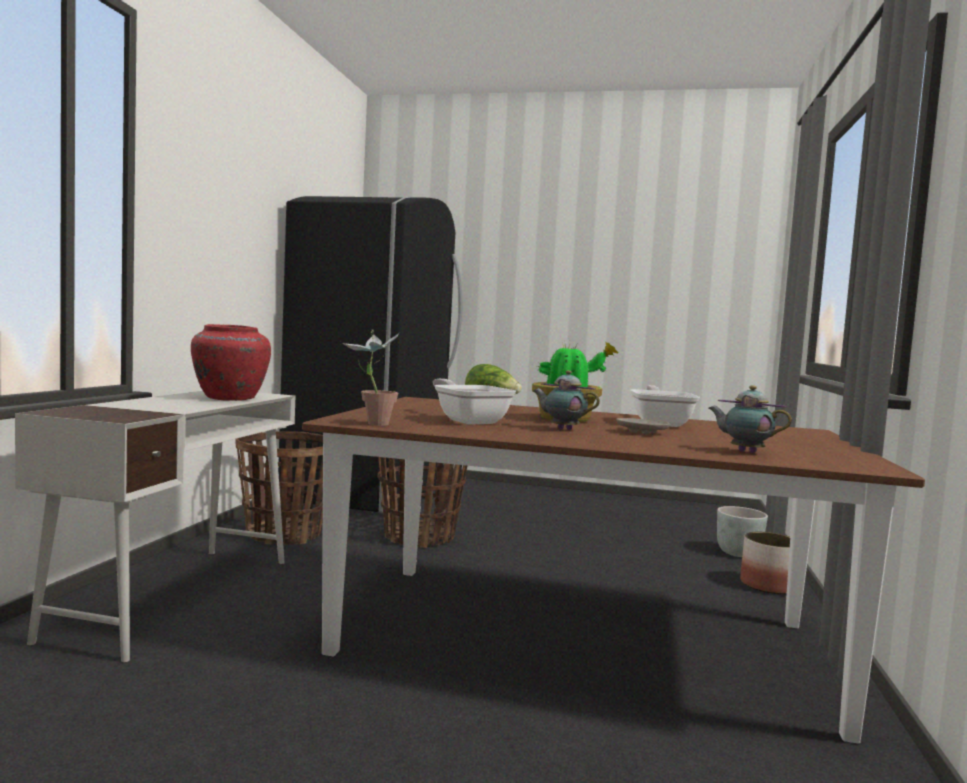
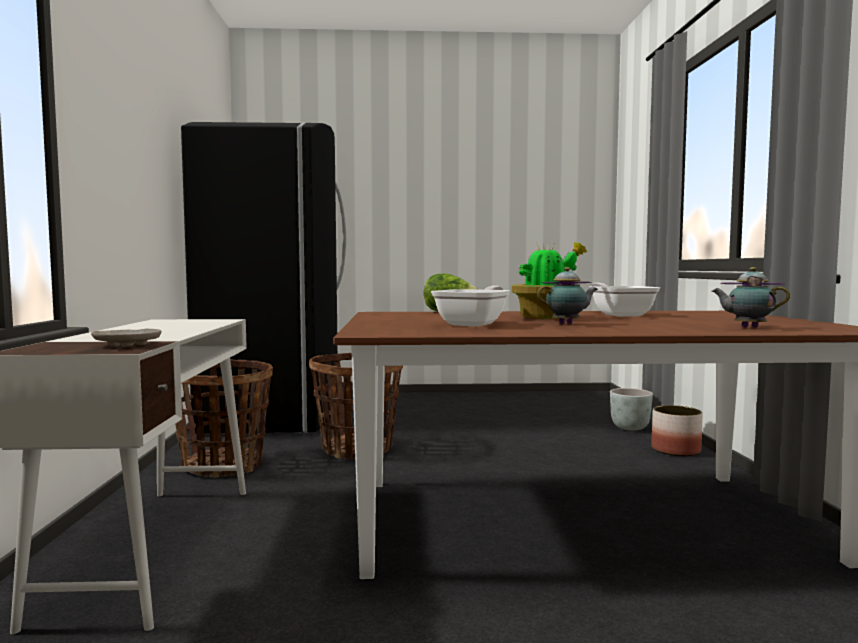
camera: 15 degrees left, 0 degrees up
(229, 398) = (189, 325): red vase -> none
(370, 424) = (401, 332): potted plant -> none
(469, 421) = (475, 324): frying pan -> frying pan turned 75 degrees clockwise
(562, 429) = (568, 324): teapot -> teapot turned 150 degrees clockwise
(642, 432) = (630, 321): beige plate -> beige plate (128, 345)

